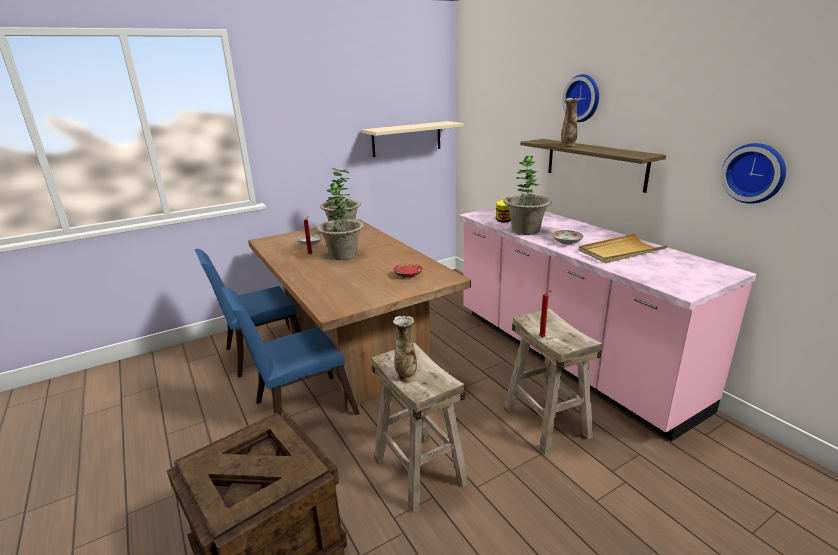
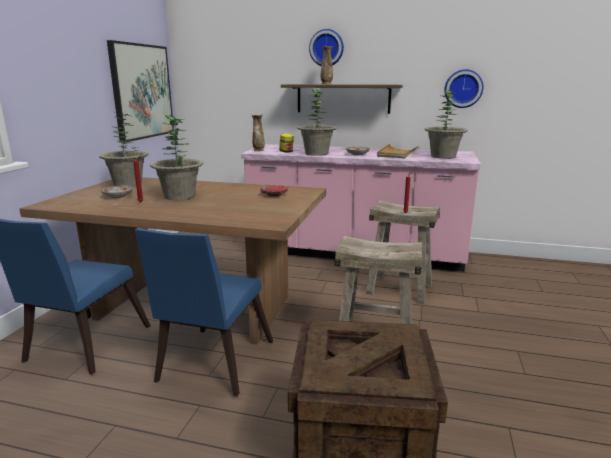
camera: 45 degrees left, 5 degrees down
(406, 376) = (379, 252): vase -> vase (258, 150)
(407, 139) = (142, 91): beige shelf -> picture
(669, 273) = (443, 156): none -> potted plant

